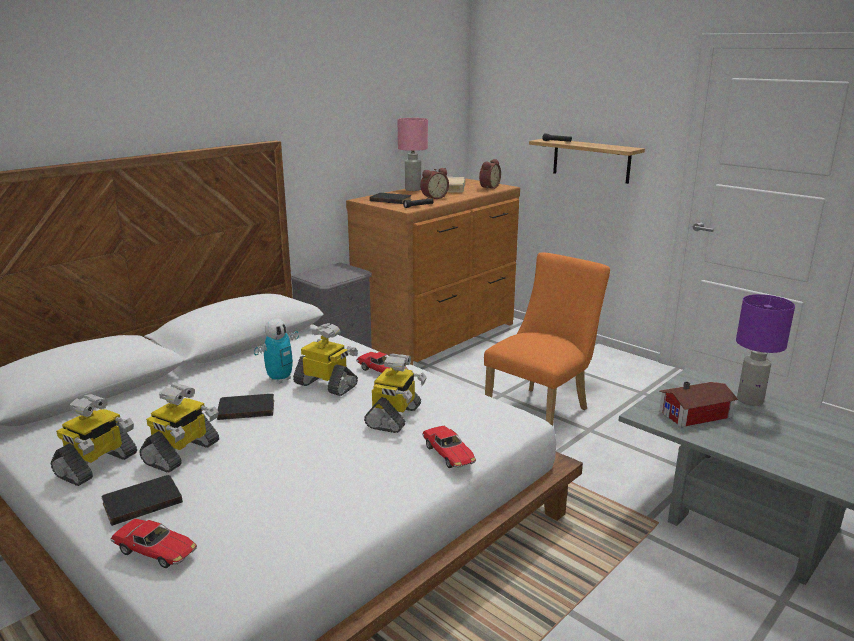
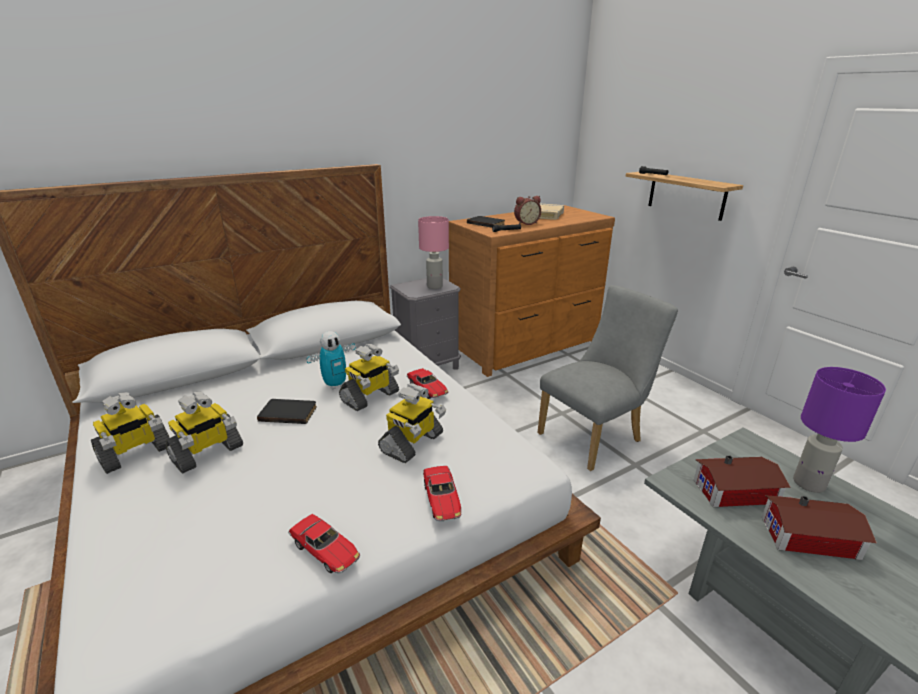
camera: 15 degrees right, 5 degrees up
(141, 501) = (140, 502): black book -> none
(156, 551) = (111, 567): toy car -> toy car (325, 550)
(327, 385) = (370, 397): toy robot -> toy robot turned 90 degrees clockwise
(413, 189) = (513, 214): pink table lamp -> pink table lamp (435, 286)
(488, 187) = (583, 216): alarm clock -> none
(542, 410) = (595, 436): orange chair -> grey chair
(762, 436) = (812, 539): none -> toy house

